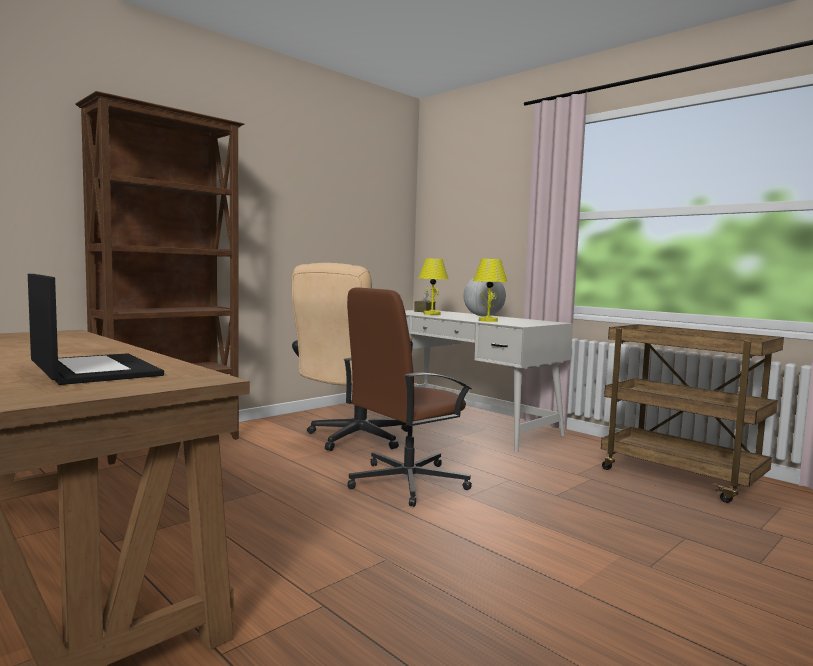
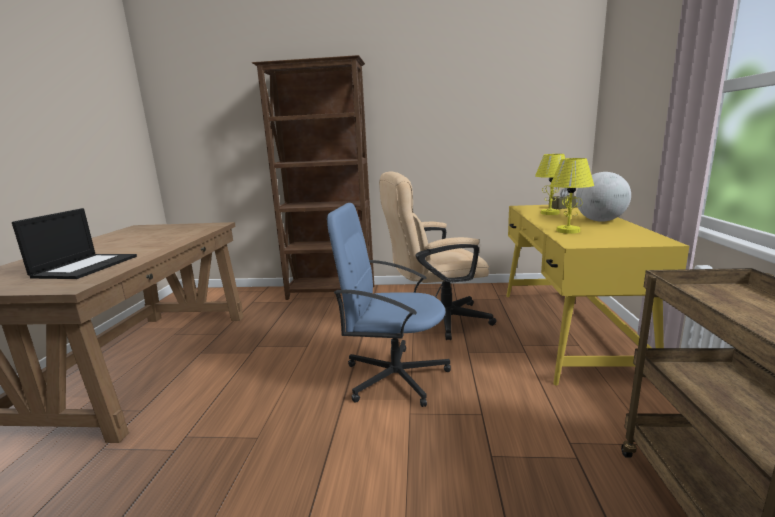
camera: 50 degrees right, 10 degrees up
(405, 482) = (394, 376): brown office chair -> blue office chair
(463, 422) = (566, 330): white desk -> yellow desk

